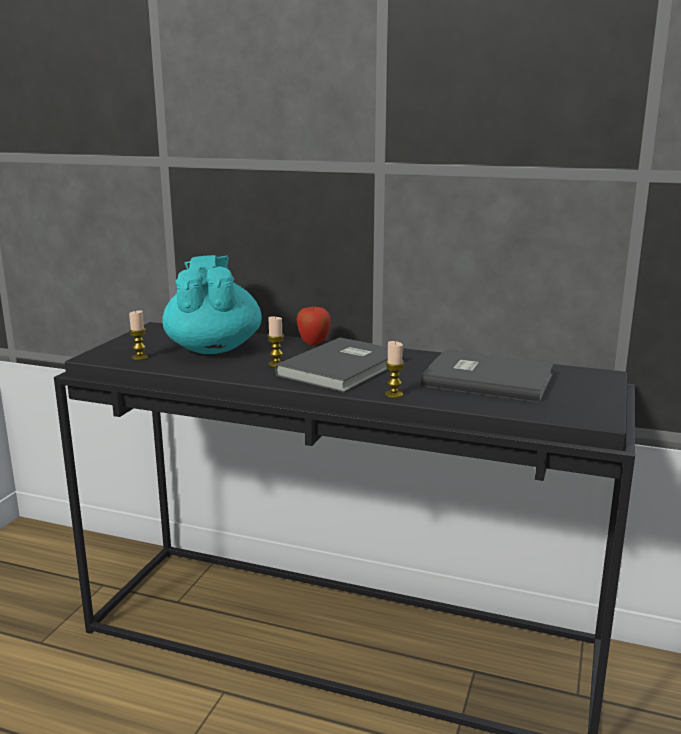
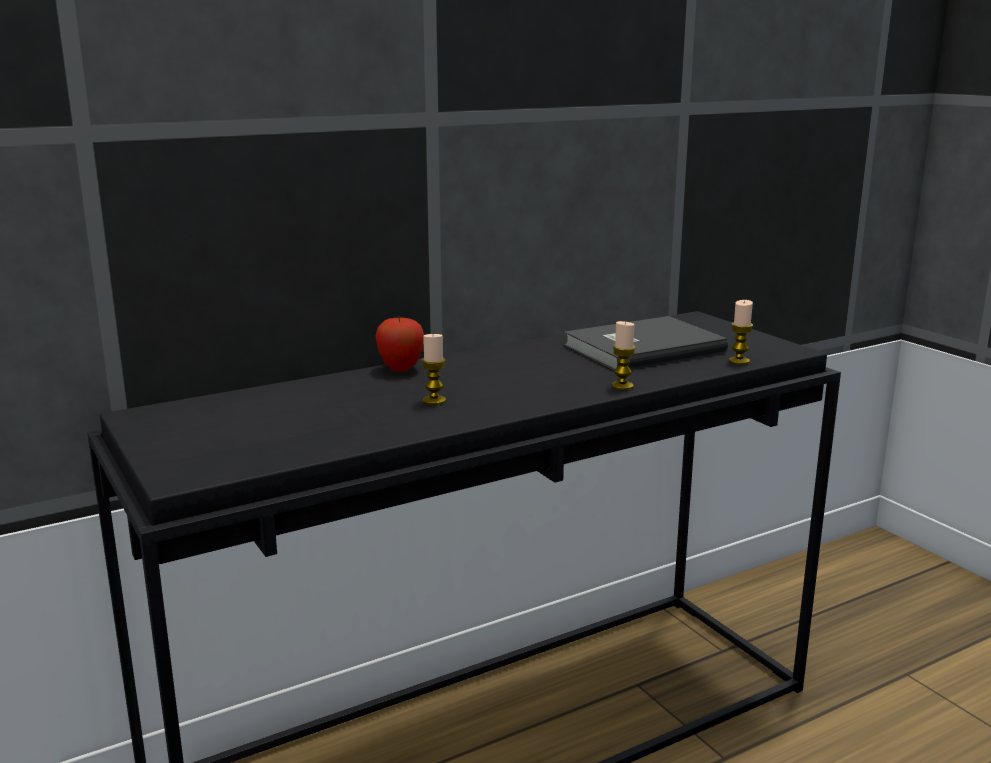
camera: 50 degrees left, 0 degrees up
(139, 357) = (251, 453): candle -> candle (739, 361)
(213, 348) = (308, 411): turquoise teapot -> none
(345, 368) = (508, 380): grey book -> none

